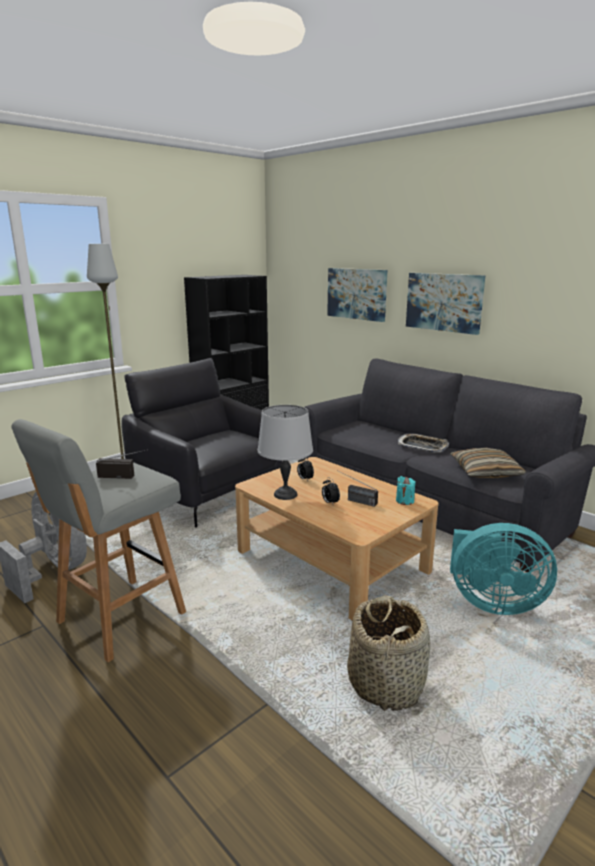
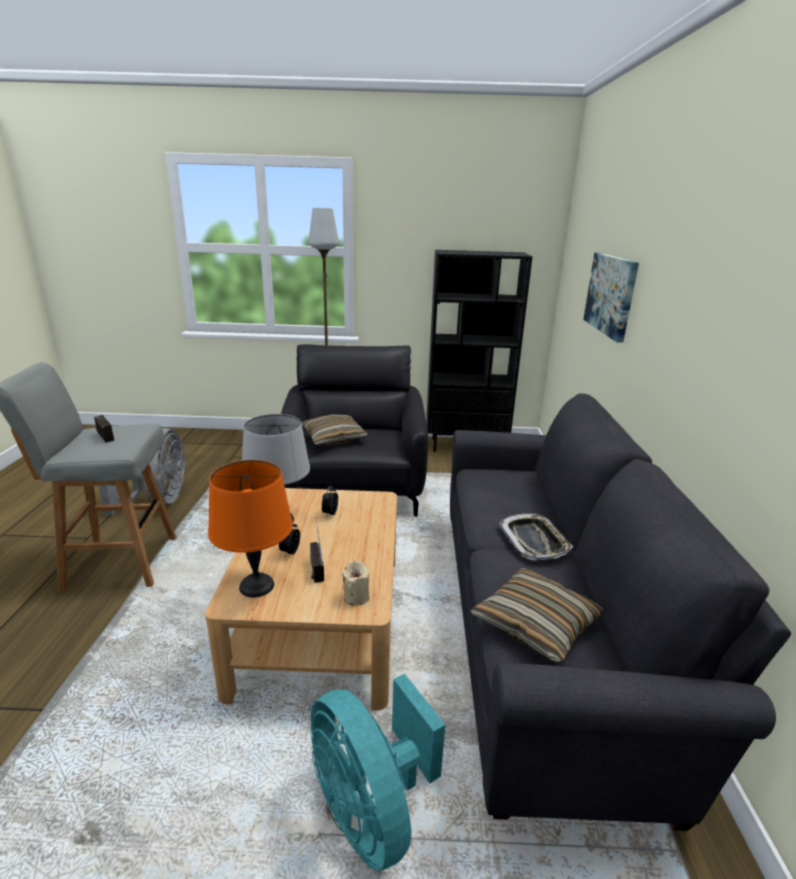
camera: 45 degrees right, 5 degrees up
(204, 446) = (333, 438): none -> pillow
(352, 522) = (256, 586): none -> orange table lamp
(386, 683) = (122, 784): basket -> none
(404, 501) = (356, 596): turquoise candle -> beige candle
(444, 302) = (676, 328): picture -> none

